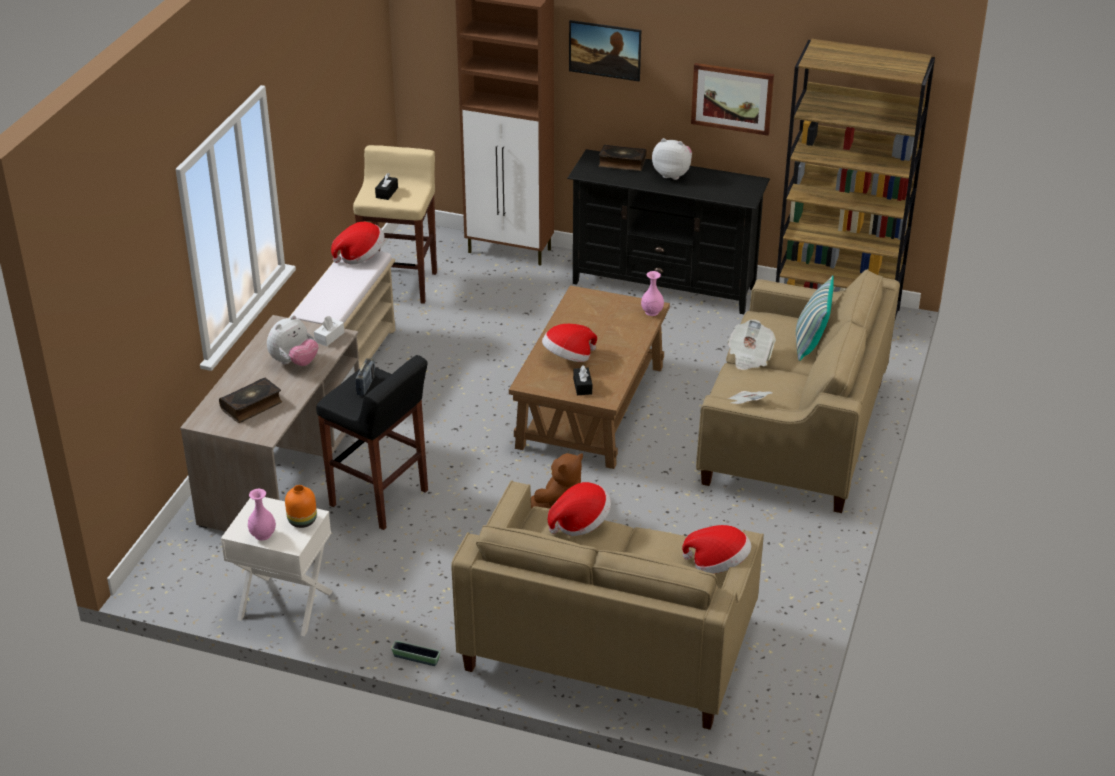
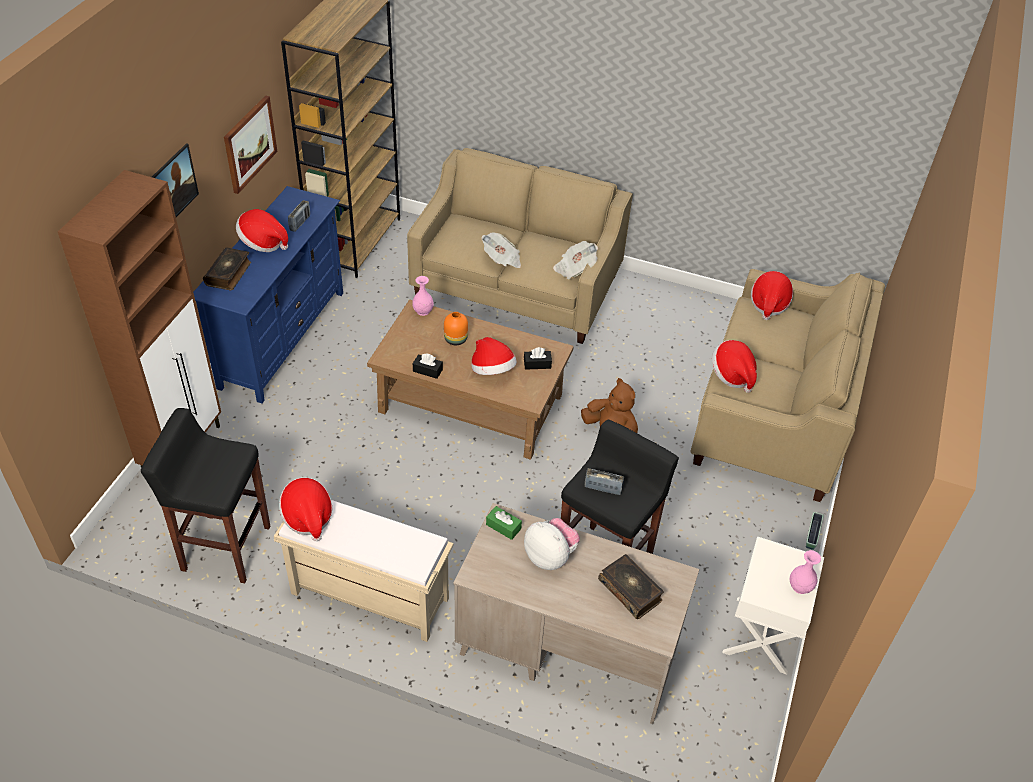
camera: 90 degrees left, 10 degrees up
(302, 521) = (776, 556): orange vase -> orange vase (456, 339)
(329, 337) = (503, 527): white tissue box -> green tissue box
(387, 192) = (211, 474): black tissue box -> black tissue box (427, 370)
(401, 284) = (225, 547): beige stool -> black stool
(664, 285) = (282, 338): black tv stand -> blue tv stand
(672, 174) = (263, 242): plush toy -> hat
(708, 190) = (300, 223): none -> radio
(810, 344) = (485, 225): pillow -> none

